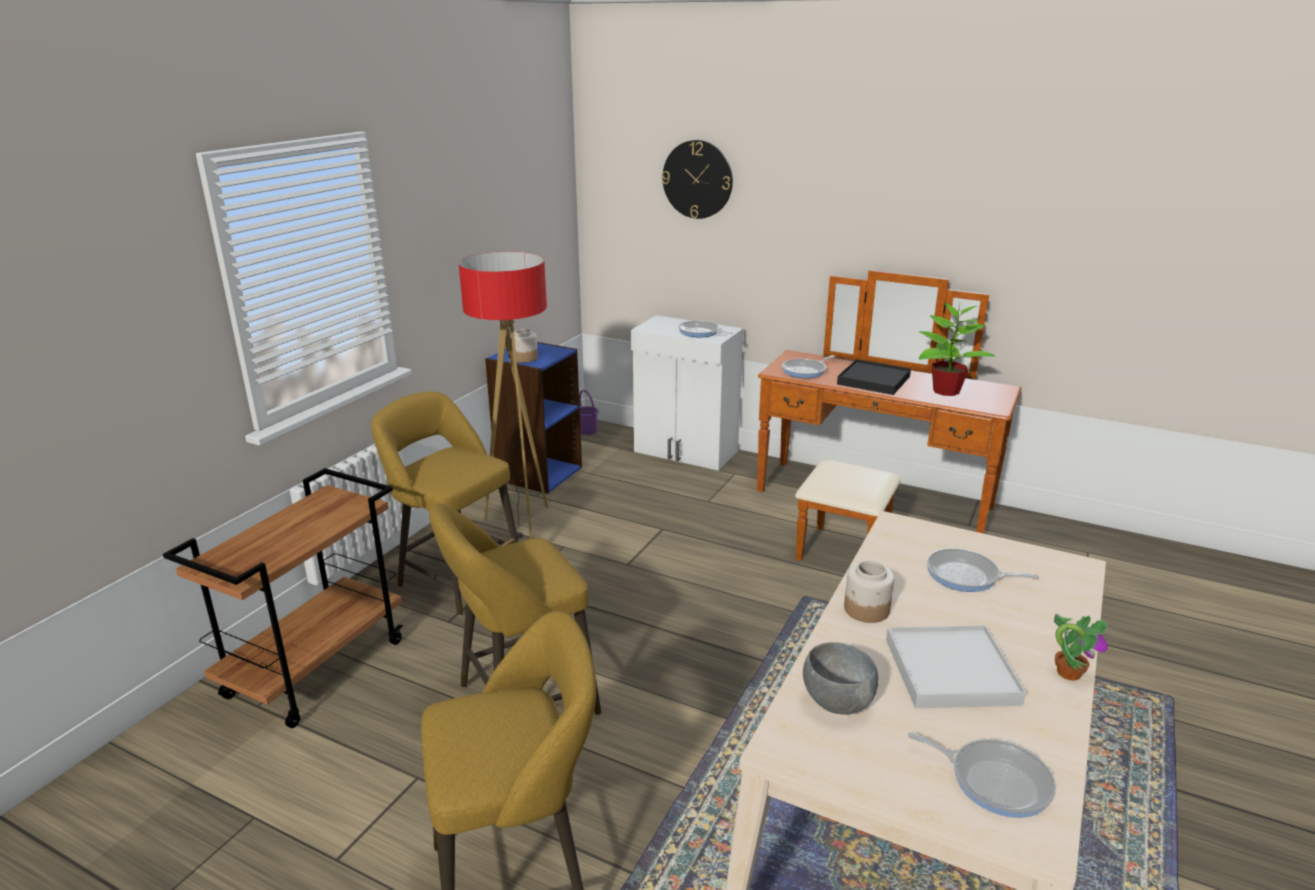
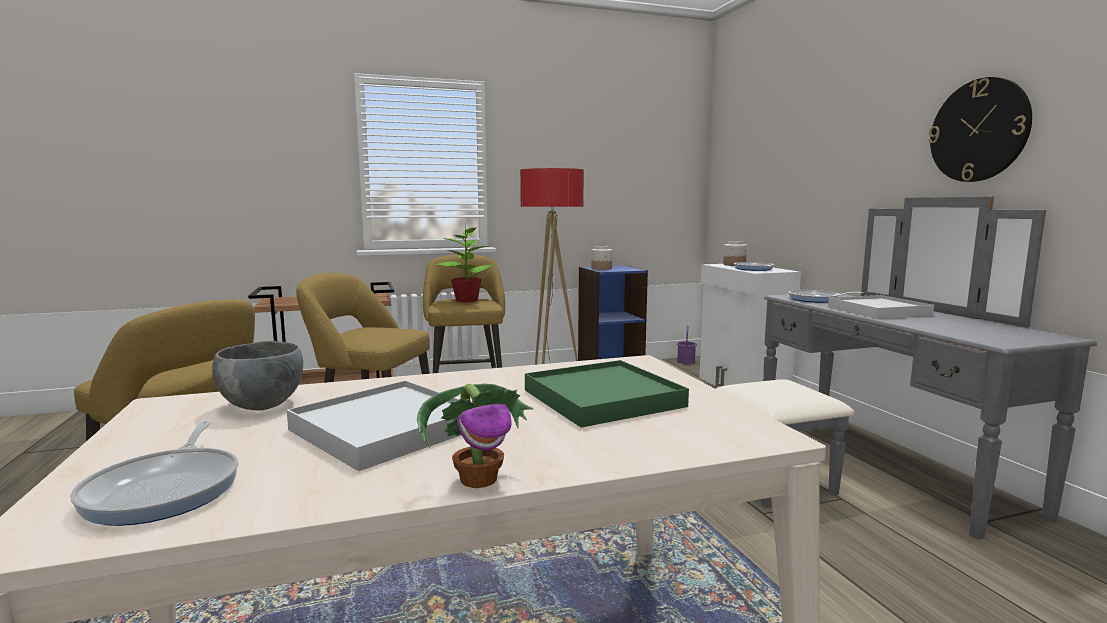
camera: 45 degrees right, 15 degrees down
(697, 179) = (777, 136): wall clock -> wall clock (978, 130)
(866, 610) = (450, 383): jar -> jar (734, 265)
(867, 510) = (859, 468): brown dresser -> grey dresser
(873, 380) = (878, 311): black tray -> white tray
(945, 391) = (956, 326): potted plant -> potted plant (466, 300)
(966, 576) = (602, 398): frying pan -> green tray

